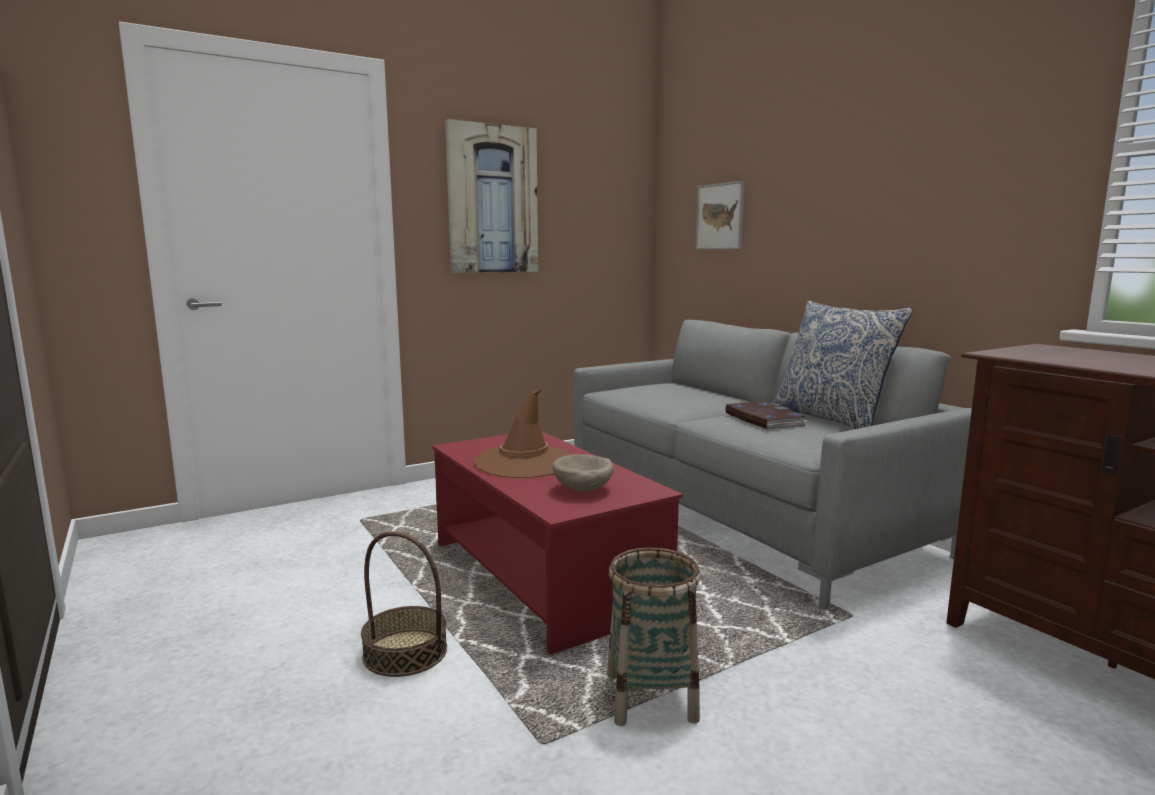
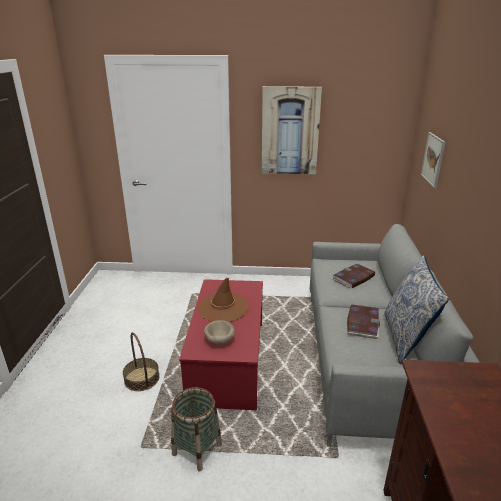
camera: 35 degrees right, 15 degrees up
(676, 394) = (353, 278): none -> book

